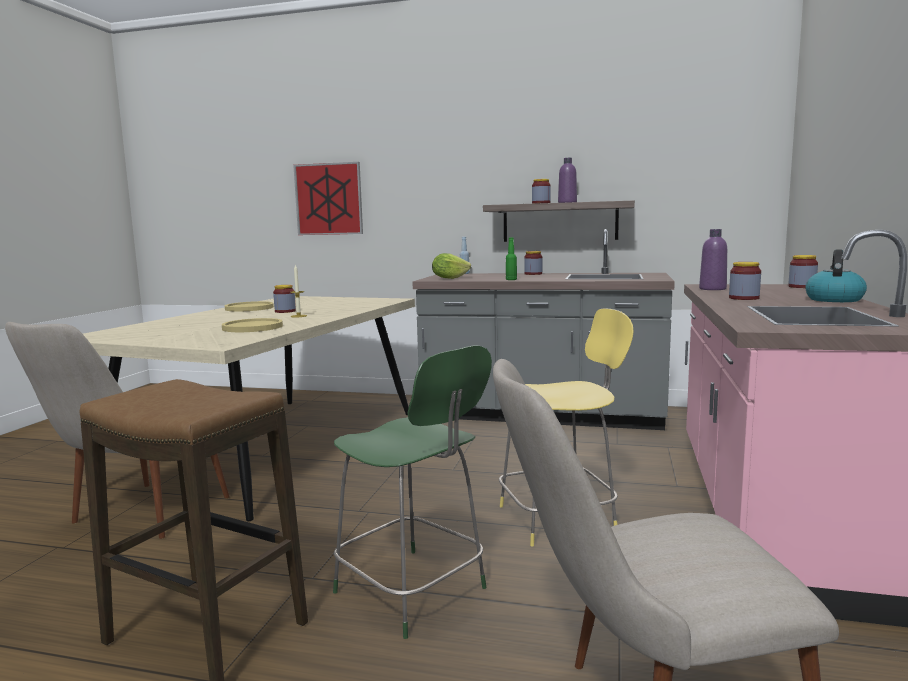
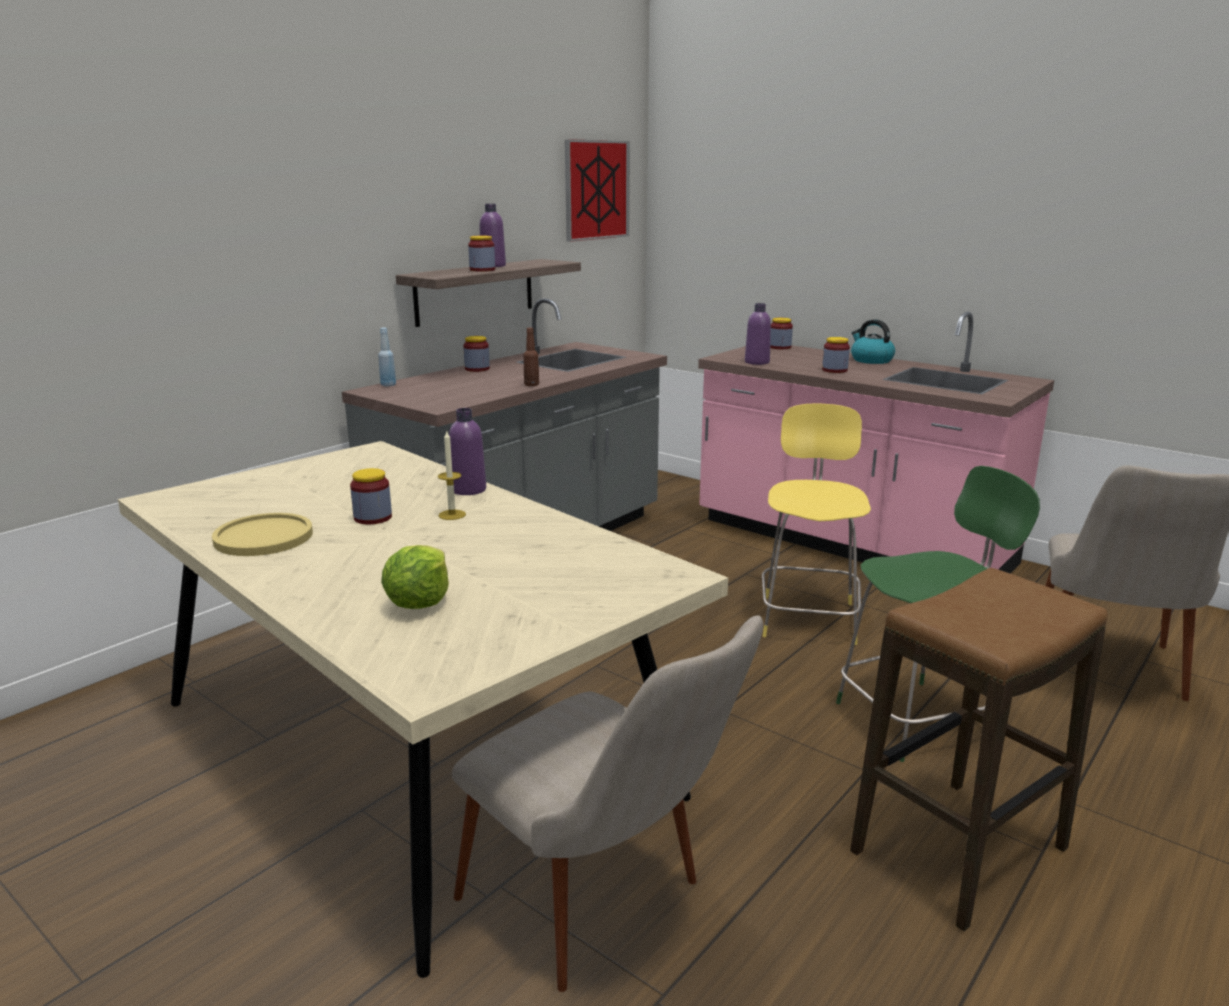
camera: 65 degrees left, 10 degrees up
(252, 327) = (529, 549): yellow plate -> none
(329, 199) = (115, 281): picture -> picture (596, 190)
(342, 313) = (468, 490): none -> purple bottle
(449, 278) = (442, 398): lettuce -> lettuce (419, 602)
(511, 280) = (531, 385): green bottle -> brown bottle

